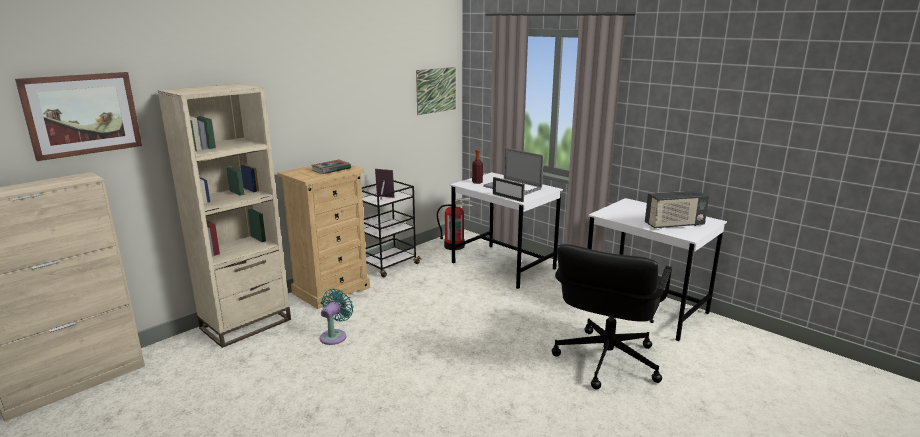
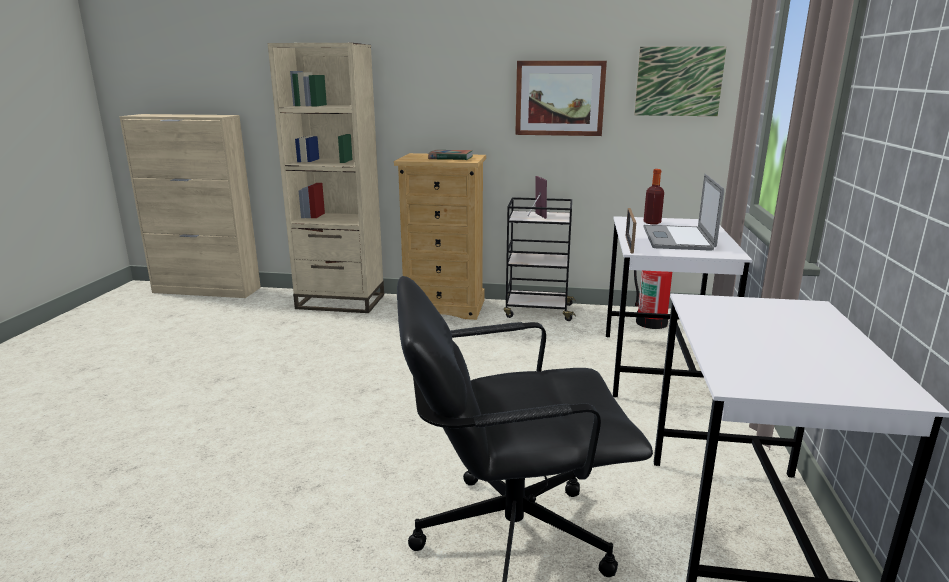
camera: 55 degrees right, 0 degrees up
(82, 114) = (237, 62): picture -> picture (559, 98)
(335, 336) = (361, 340): turquoise fan -> none
(674, 225) = (774, 361): radio -> none

